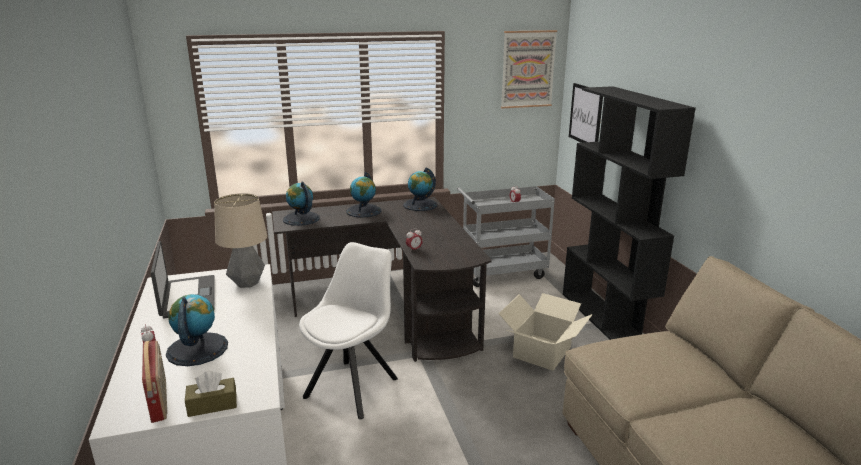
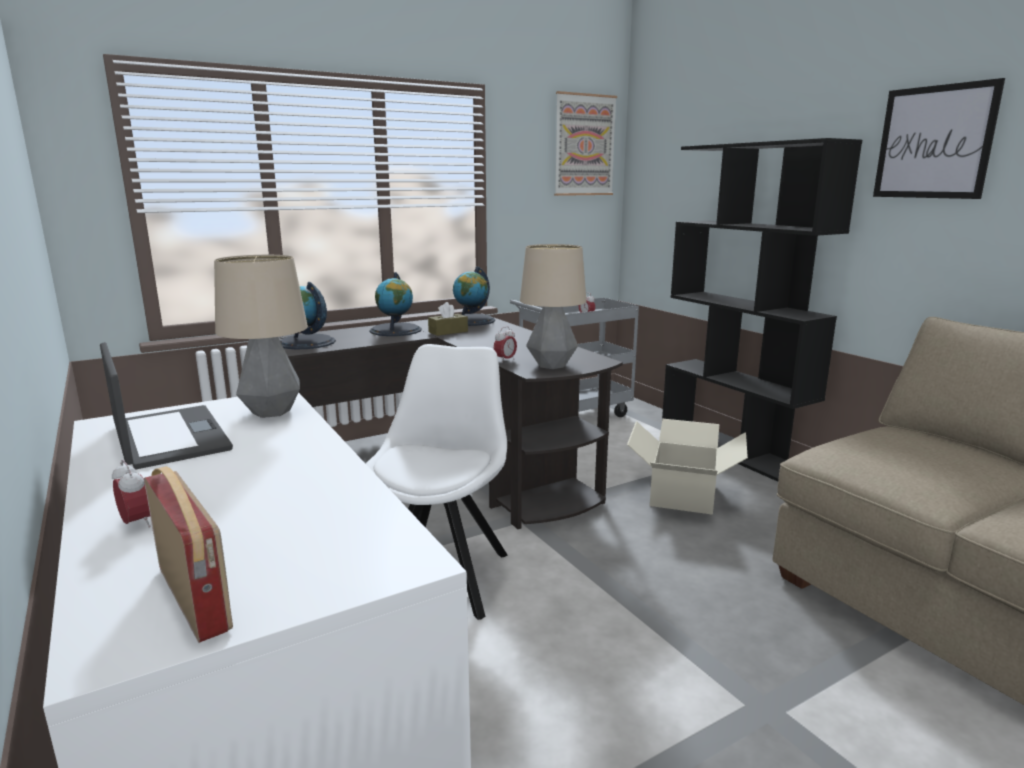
camera: 15 degrees left, 5 degrees down
(197, 349) = (232, 505): globe -> none
(212, 405) = (323, 588): brown tissue box -> brown tissue box (448, 332)
(440, 258) = (551, 365): none -> table lamp
(585, 115) = (665, 198): picture -> picture (934, 142)

